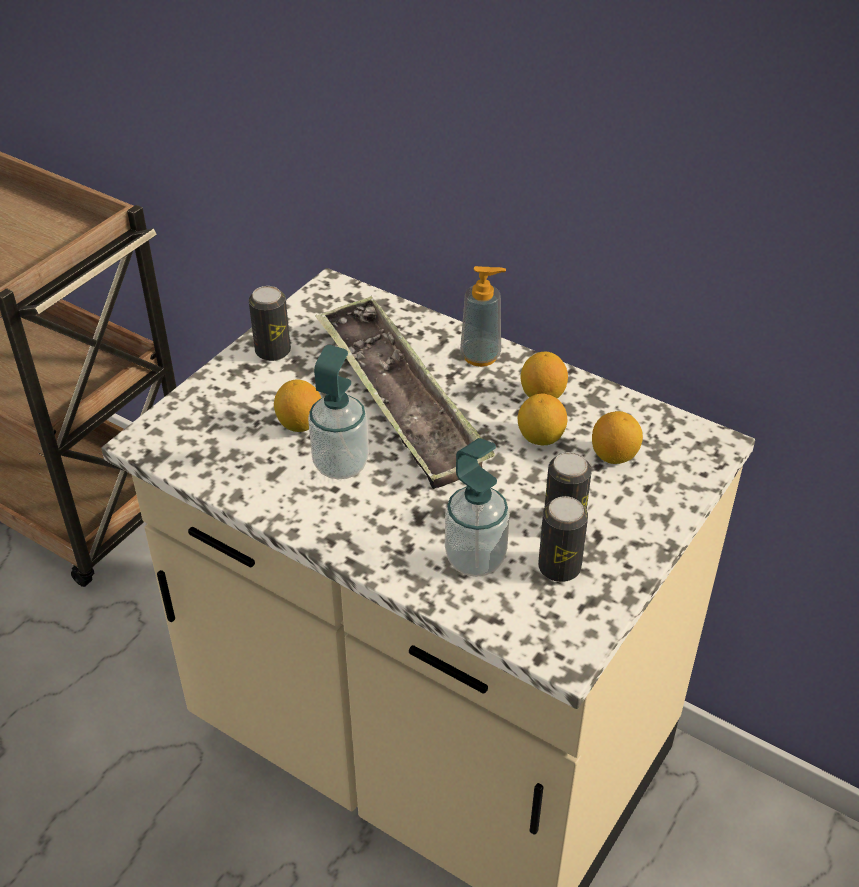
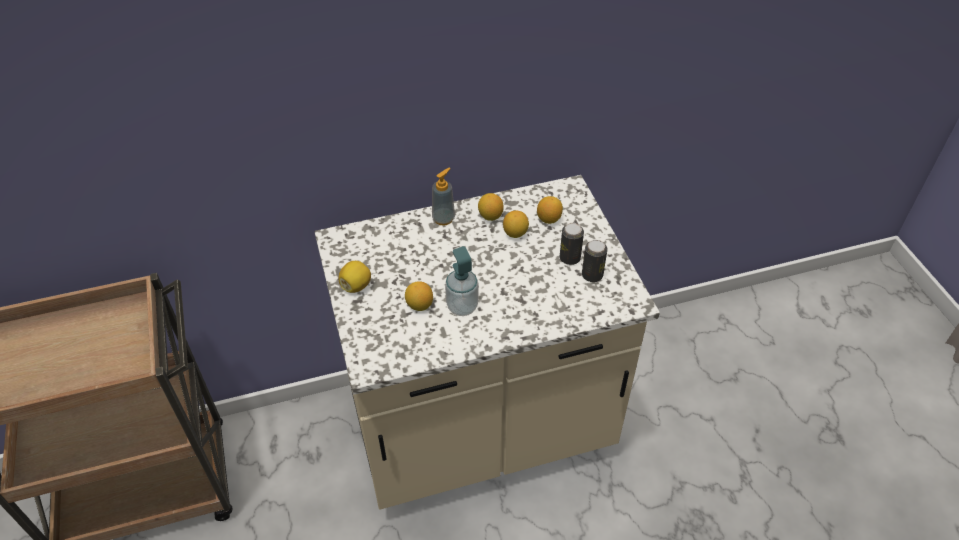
camera: 50 degrees left, 5 degrees up
(273, 351) = (356, 285): can -> lemon
(399, 399) = (441, 262): tray -> none
(475, 559) = (563, 297): soap dispenser -> none

